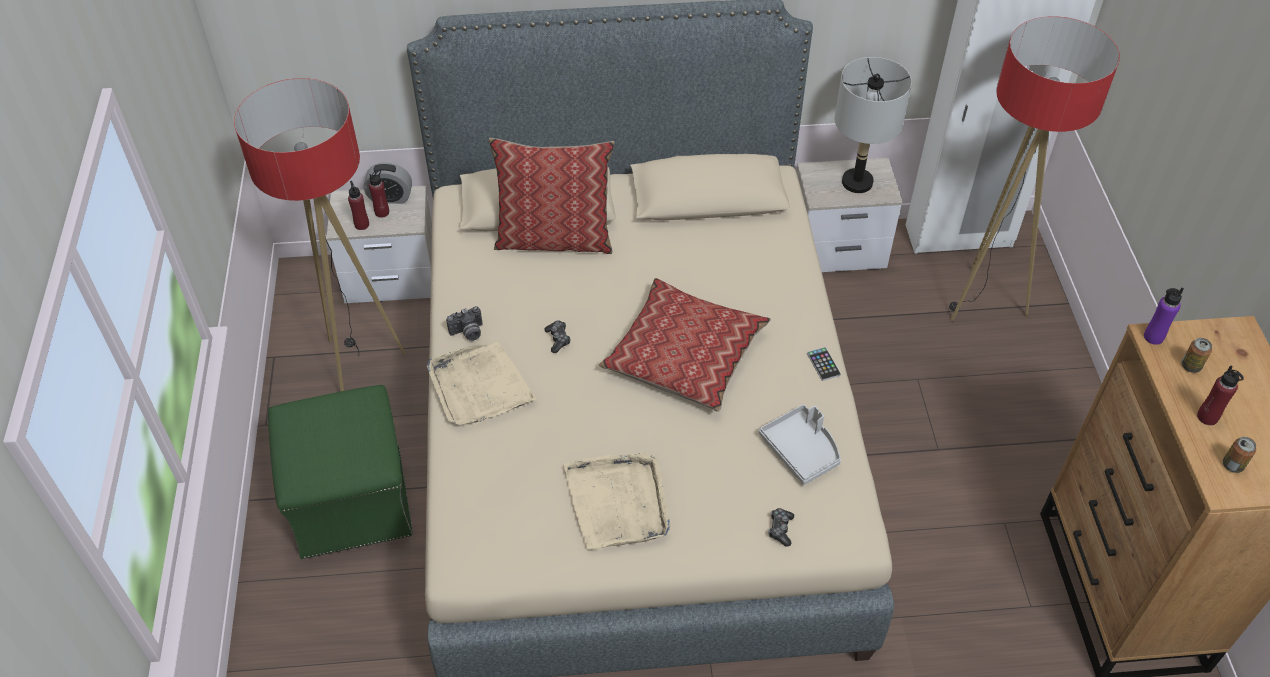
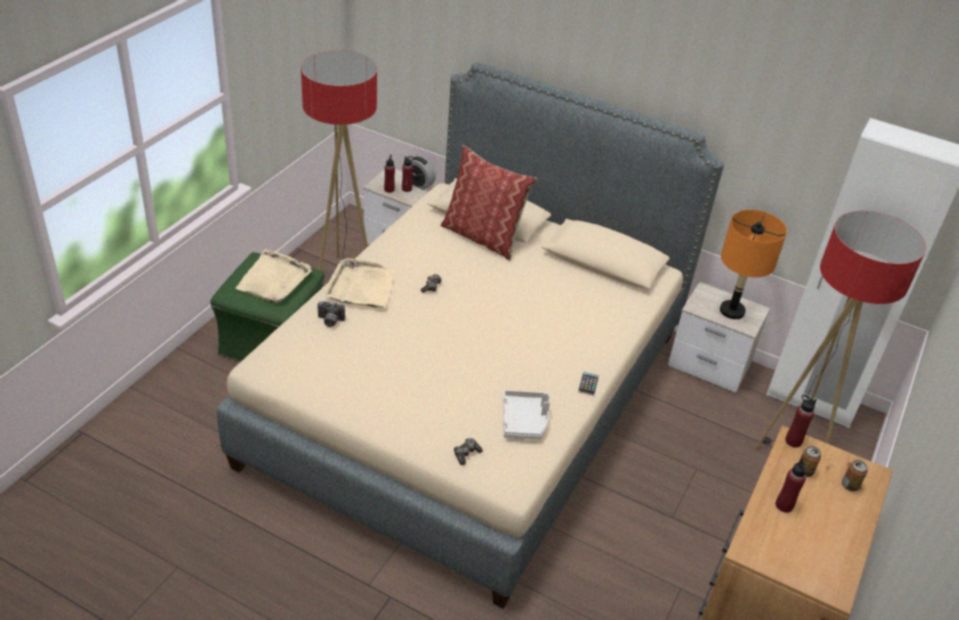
camera: 30 degrees right, 10 degrees down
(468, 333) = (382, 258): camera -> camera (330, 321)
(618, 502) = (380, 384): beige tray -> beige tray (274, 279)
(685, 354) = (502, 333): pillow -> none
(857, 182) = (732, 311): grey table lamp -> orange table lamp
(1153, 337) = (793, 441): purple bottle -> red bottle
(1232, 465) = (772, 542): can -> can (850, 485)

